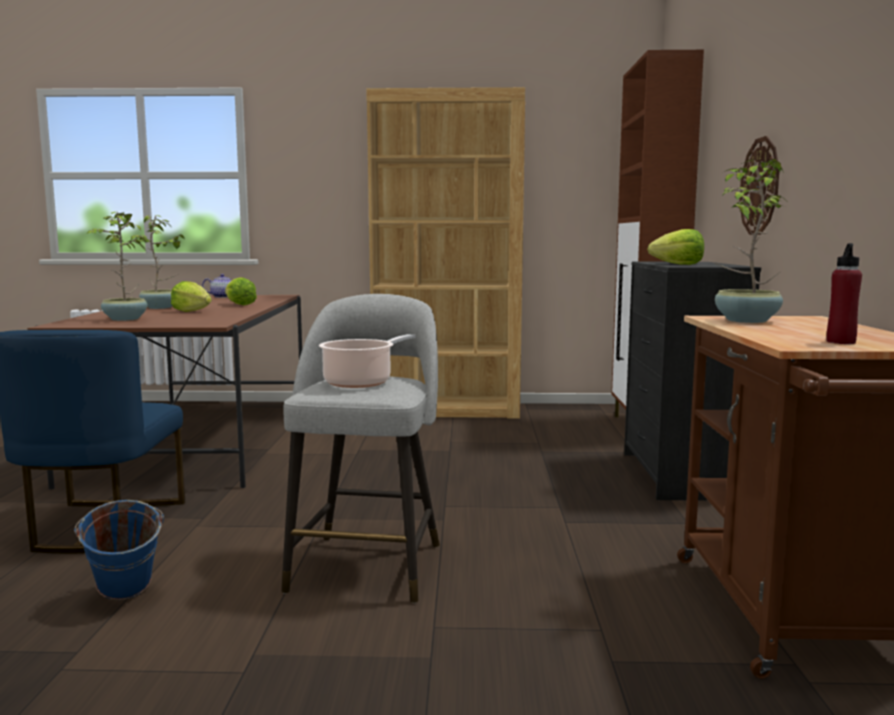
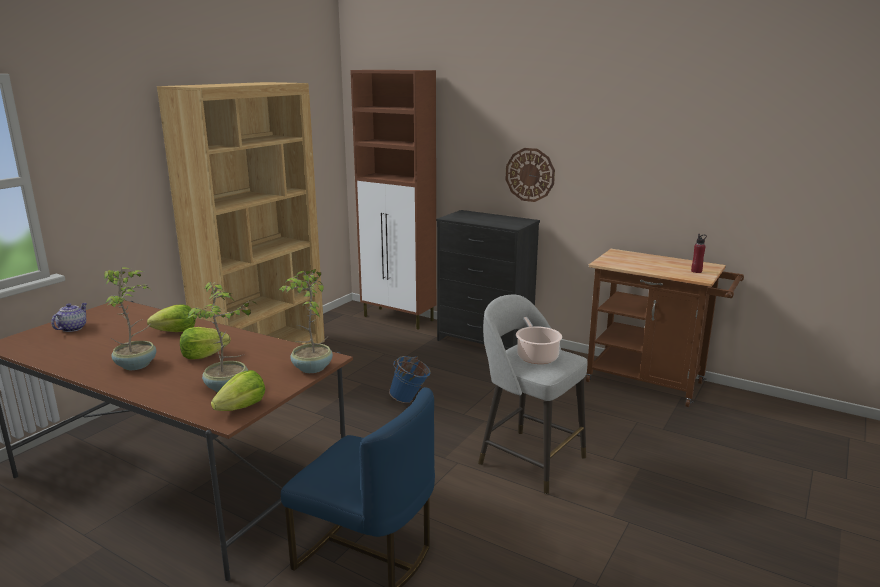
camera: 60 degrees left, 10 degrees up
(124, 598) = (513, 553): blue bucket -> blue bucket (410, 400)
(678, 264) = (495, 222): lettuce -> lettuce (242, 407)
(744, 320) = (621, 262): potted plant -> potted plant (311, 368)

